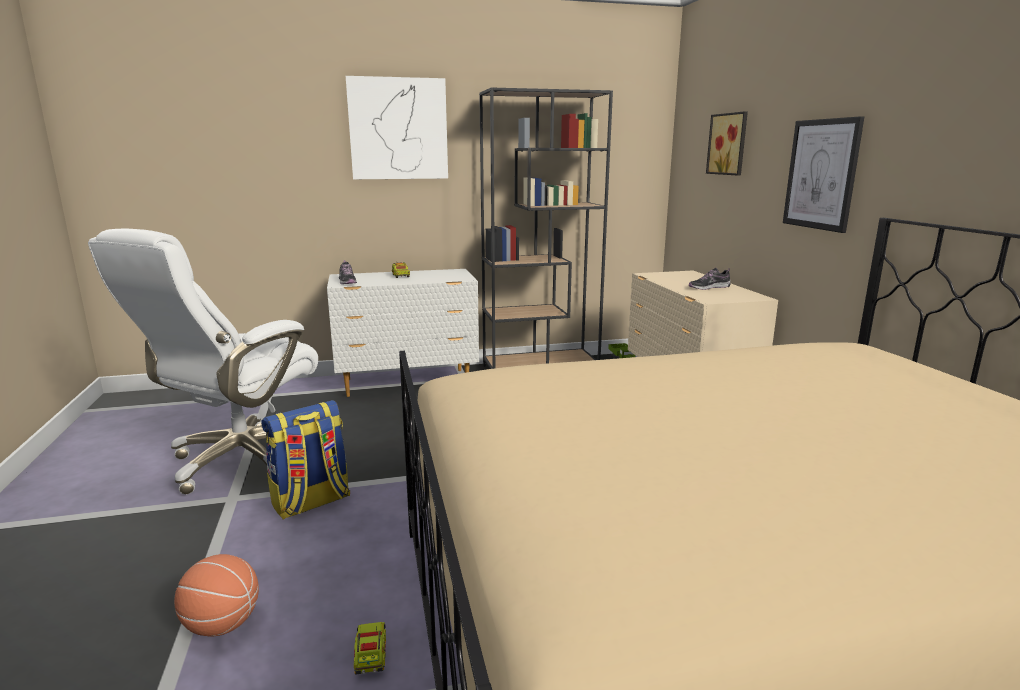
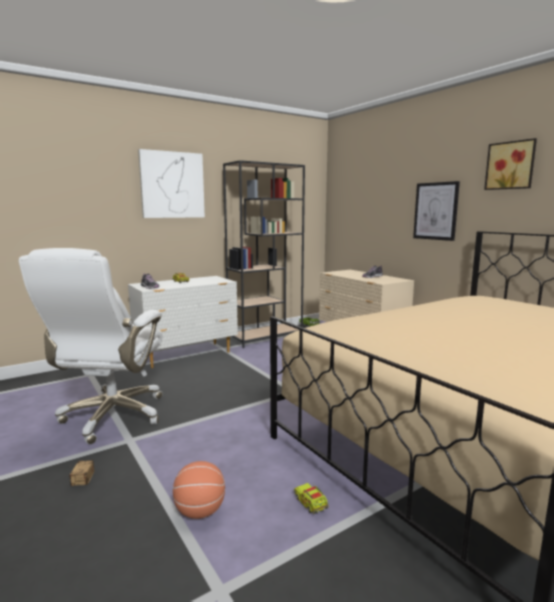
camera: 20 degrees left, 5 degrees down
(120, 553) = (77, 489): none -> storage box
(311, 502) = (190, 432): backpack -> none
(729, 144) = (370, 196): picture -> picture (511, 165)

